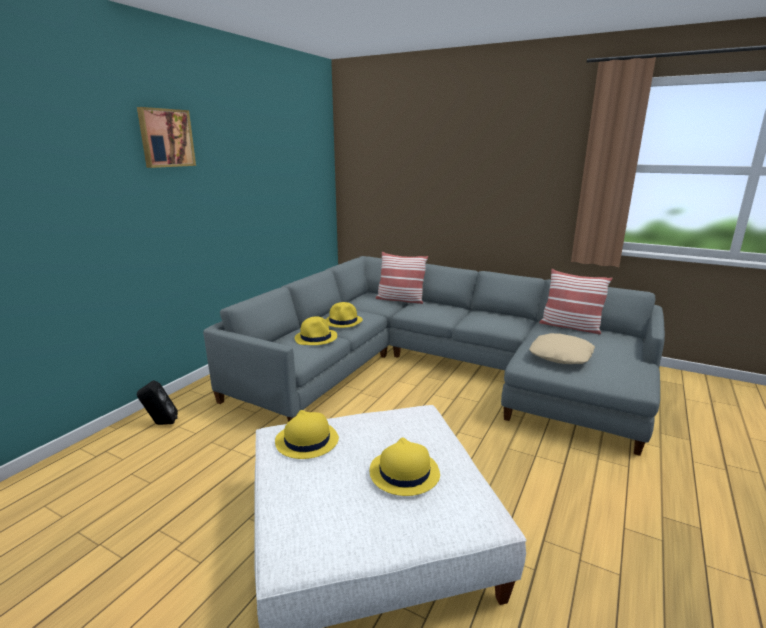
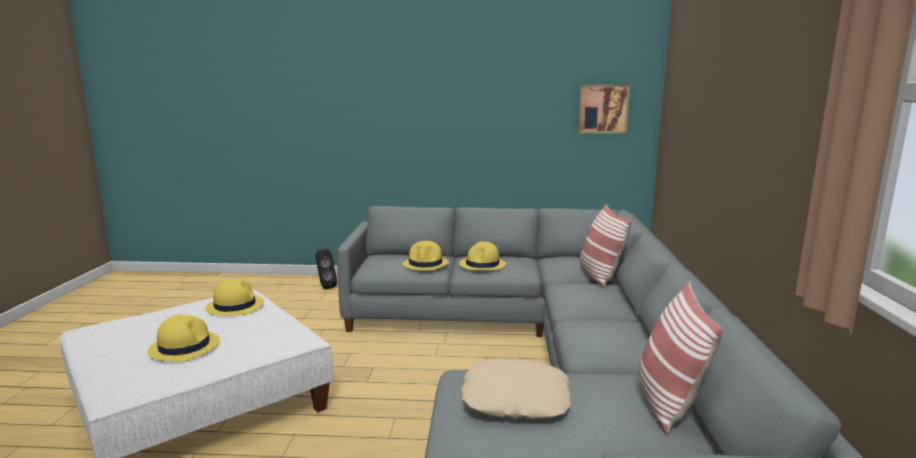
camera: 65 degrees right, 5 degrees down
(166, 138) = (397, 54): picture -> picture (603, 109)

